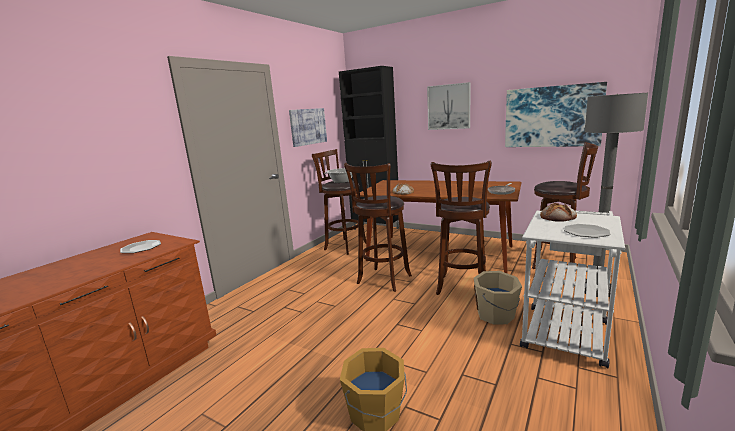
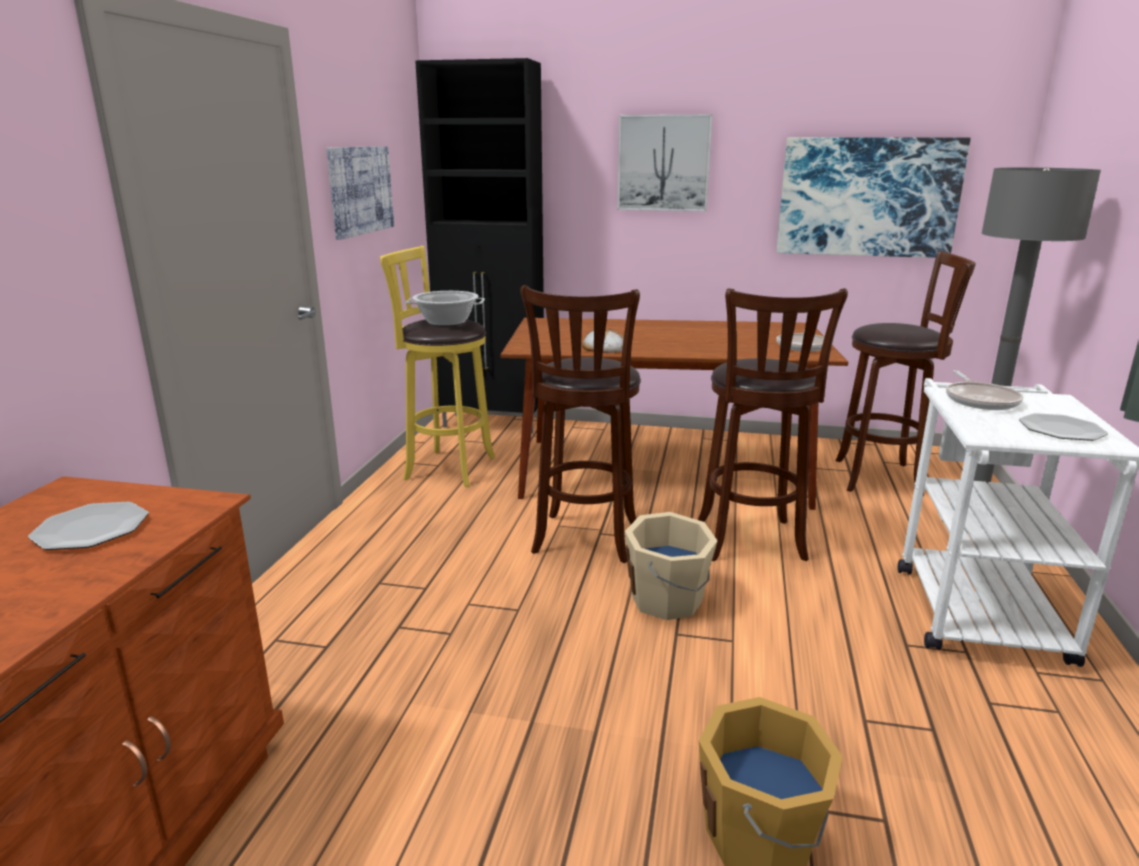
camera: 20 degrees left, 5 degrees up
(344, 246) = (445, 467): brown stool -> yellow stool
(496, 315) = (847, 591): beige bucket -> beige bucket (668, 600)
(558, 217) = (980, 400): bread -> frying pan

